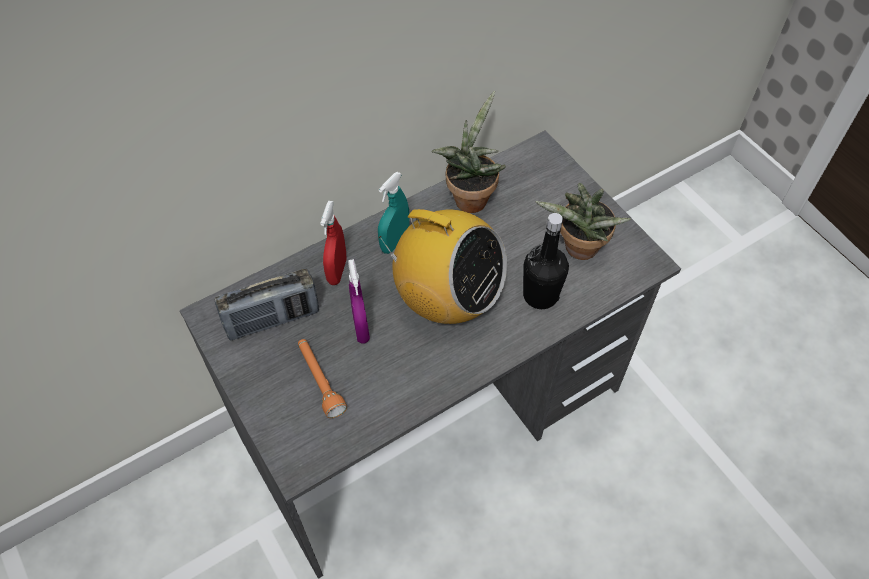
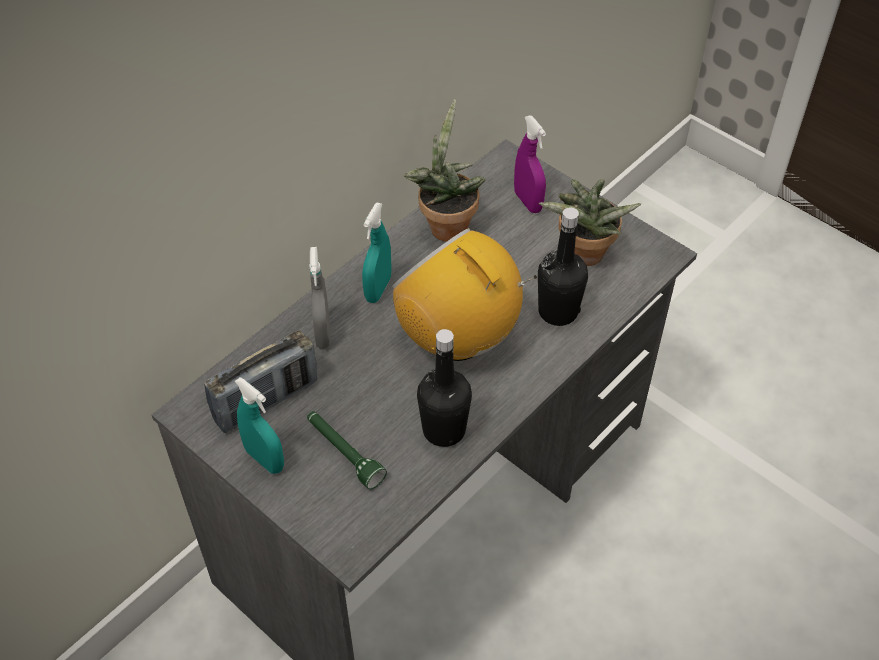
camera: 15 degrees left, 5 degrees down
(255, 370) = (265, 459): none -> turquoise spray bottle
(320, 380) = (344, 453): orange flashlight -> green flashlight
(337, 271) = (323, 333): red spray bottle -> grey spray bottle
(361, 328) = (371, 387): purple spray bottle -> purple spray bottle (528, 202)
(409, 380) = (444, 430): none -> black bottle
(447, 300) = (458, 338): radio -> radio turned 150 degrees counterclockwise

